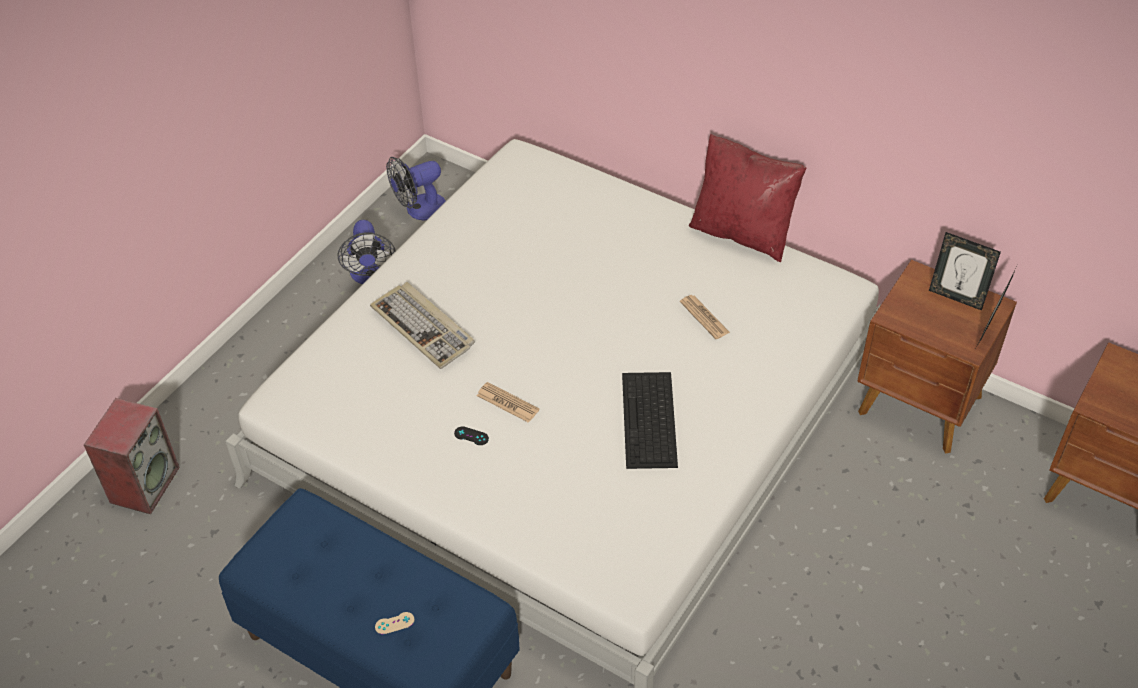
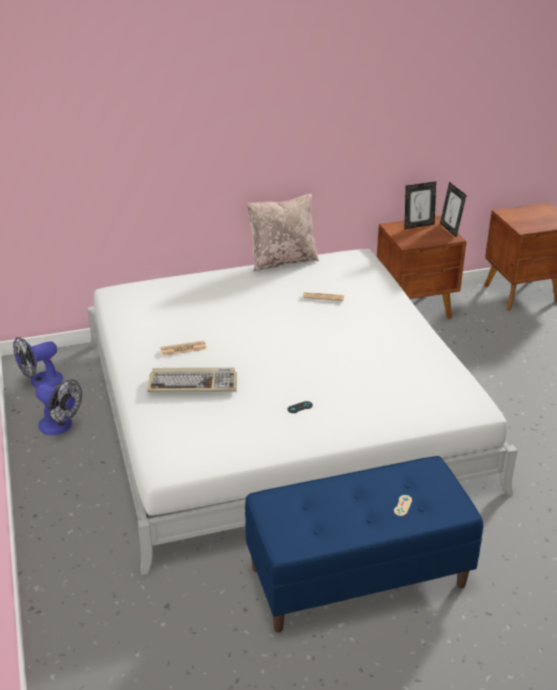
camera: 50 degrees left, 15 degrees down
(144, 484) = (77, 621): speaker -> none
(419, 210) = (41, 382): fan -> fan turned 45 degrees clockwise
(507, 403) = (293, 383): newspaper -> newspaper (183, 349)
(649, 420) = (368, 346): keyboard -> none
(742, 232) = (282, 261): red pillow -> beige pillow

